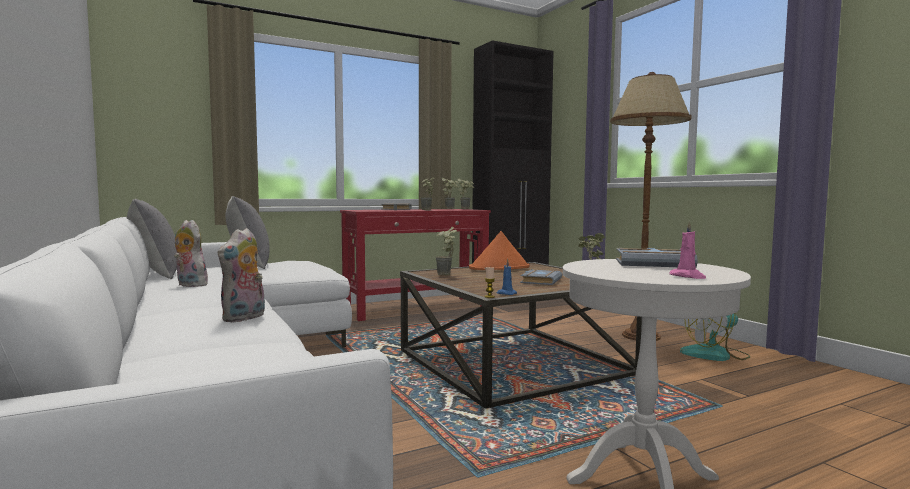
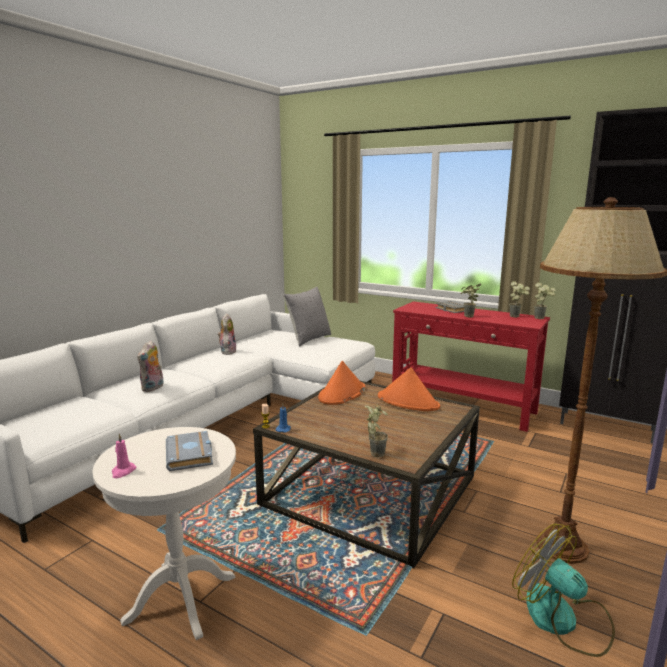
camera: 60 degrees right, 10 degrees up
(155, 275) = (258, 335): grey pillow -> none
(244, 318) = (153, 388): plush toy -> plush toy turned 60 degrees counterclockwise
(446, 275) = (342, 393): potted plant -> orange hat
(540, 281) = (362, 429): grey book -> none

